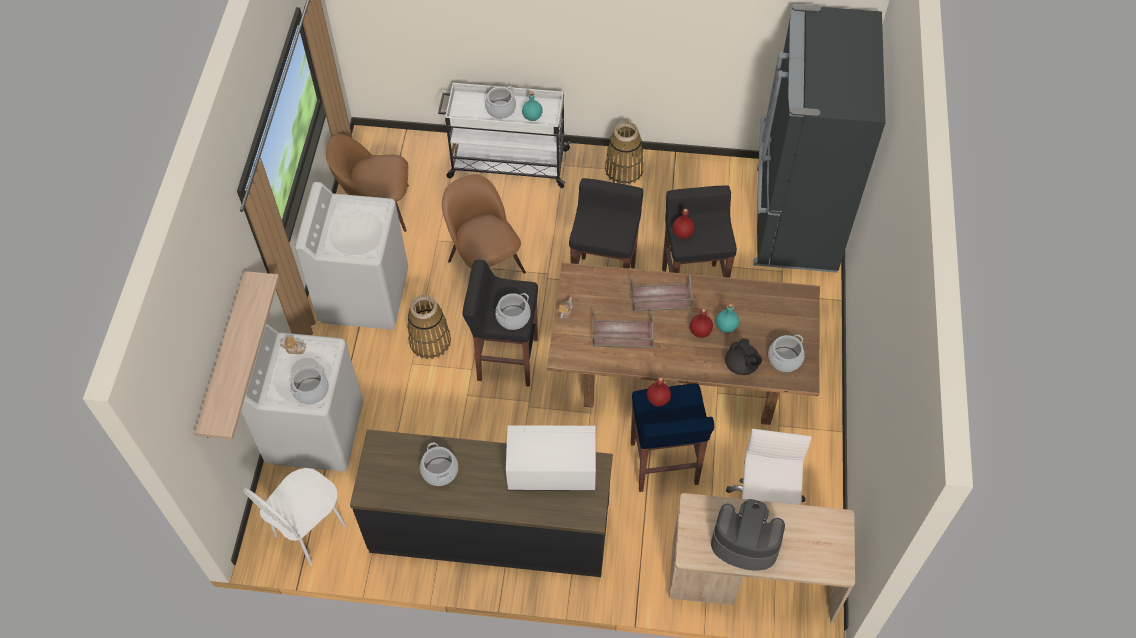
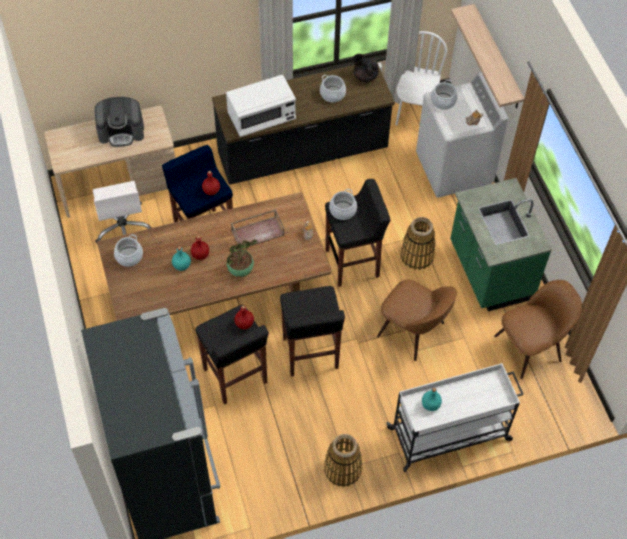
camera: 155 degrees right, 0 degrees up
(364, 295) = (489, 272): white washing machine -> green counter
(501, 109) = (463, 402): cooking pot -> none
(660, 298) = (241, 270): brown tray -> potted plant
(742, 365) = (160, 240): black teapot -> black teapot (365, 76)

